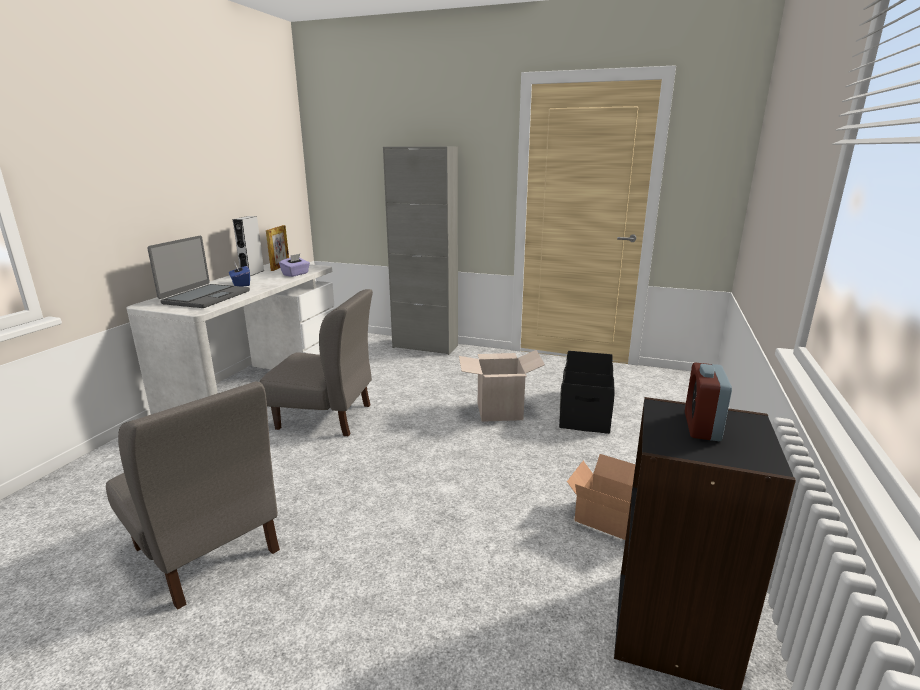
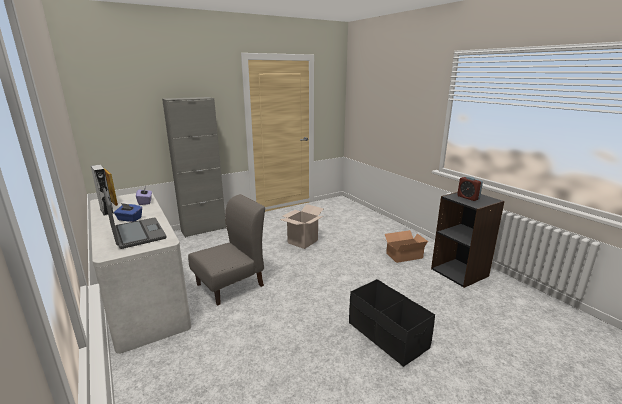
camera: 50 degrees left, 0 degrees up
(206, 550) = (313, 361): grey chair -> none
(584, 410) = (330, 226): black storage box -> black storage box (387, 335)

